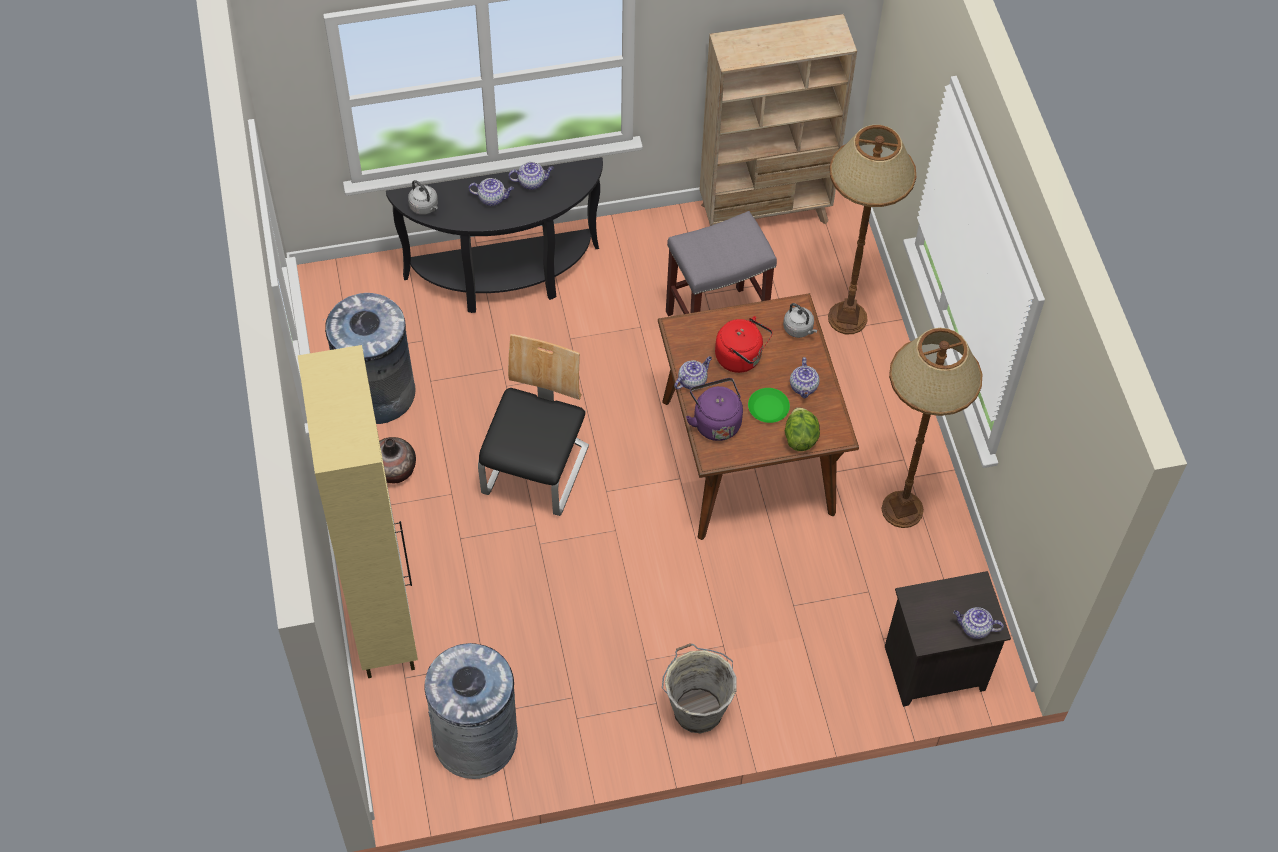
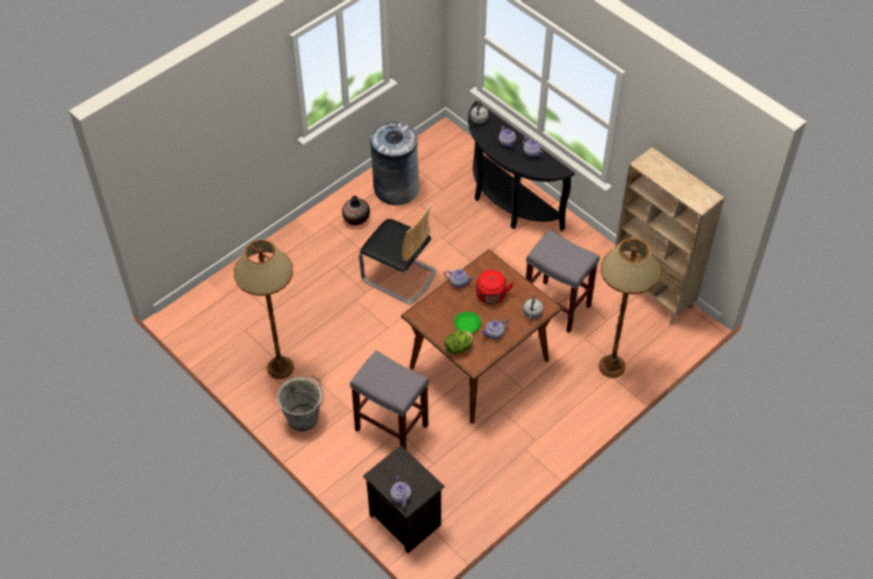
camera: 60 degrees right, 5 degrees down
(383, 622) = (266, 260): beige cabinet -> none
(476, 740) = (224, 331): grey trash can -> none
(537, 471) = (399, 276): chair -> chair turned 45 degrees clockwise
(715, 421) = (440, 305): purple kettle -> none
(781, 611) = (390, 427): none -> grey stool
(902, 510) = (499, 455): brown floor lamp -> brown floor lamp (280, 368)

